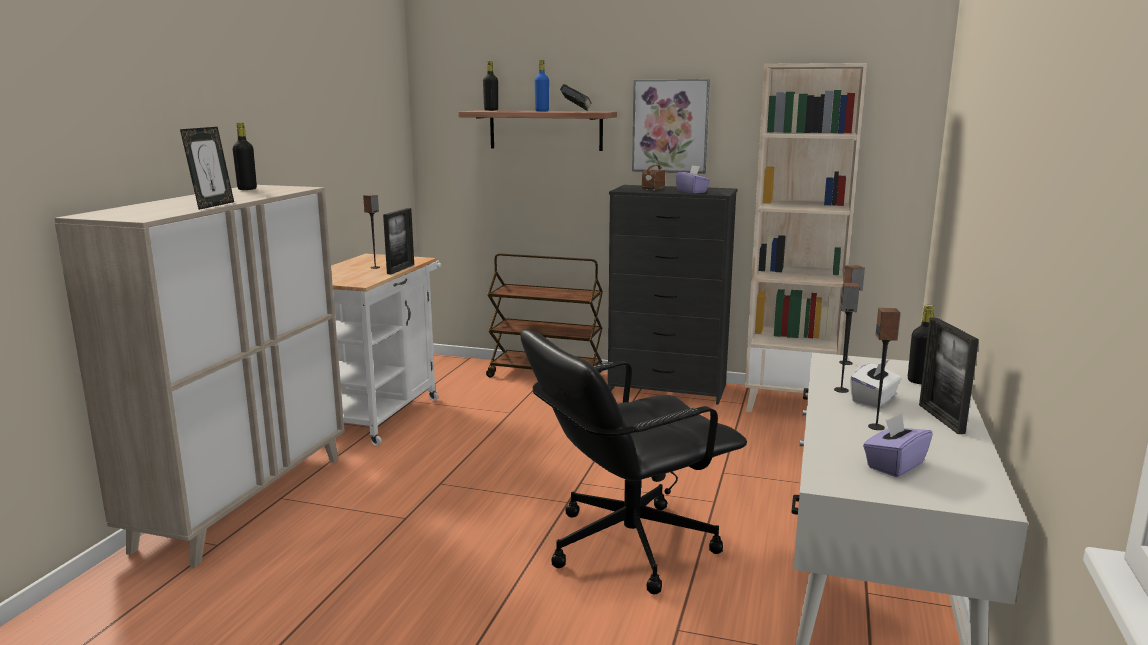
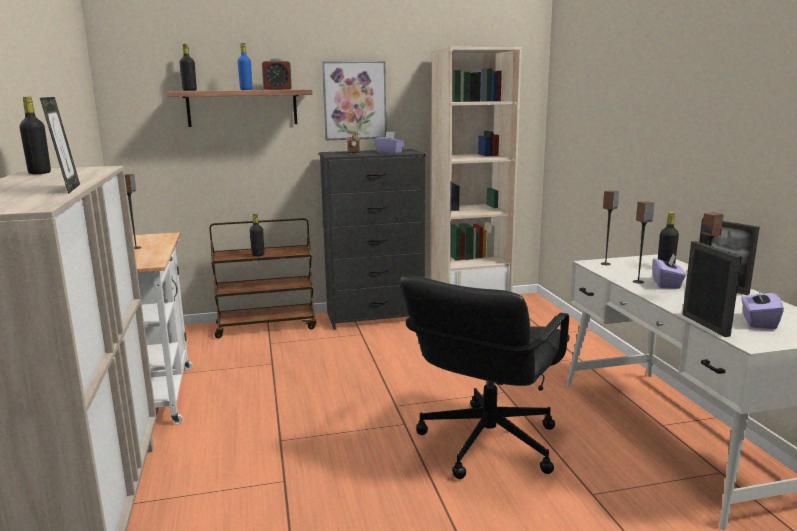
camera: 30 degrees left, 0 degrees up
(401, 269) = (166, 246): picture frame -> picture frame (705, 325)
(537, 294) = (258, 255): none -> black bottle
(576, 111) = (277, 89): book -> alarm clock
(874, 400) = (667, 284): white tissue box -> purple tissue box

